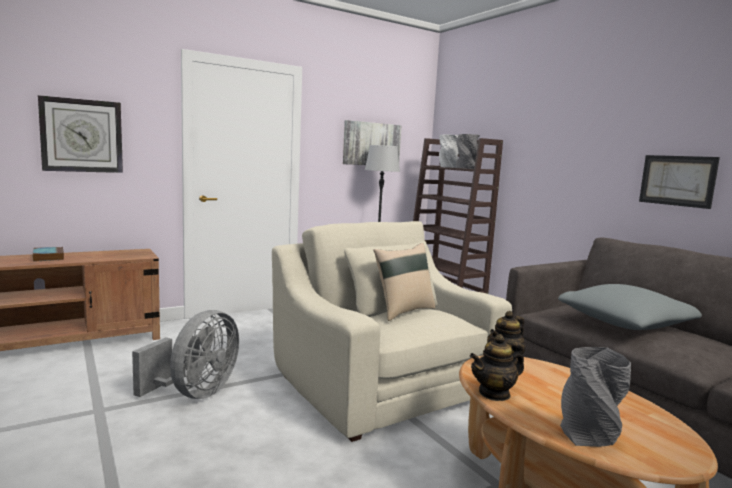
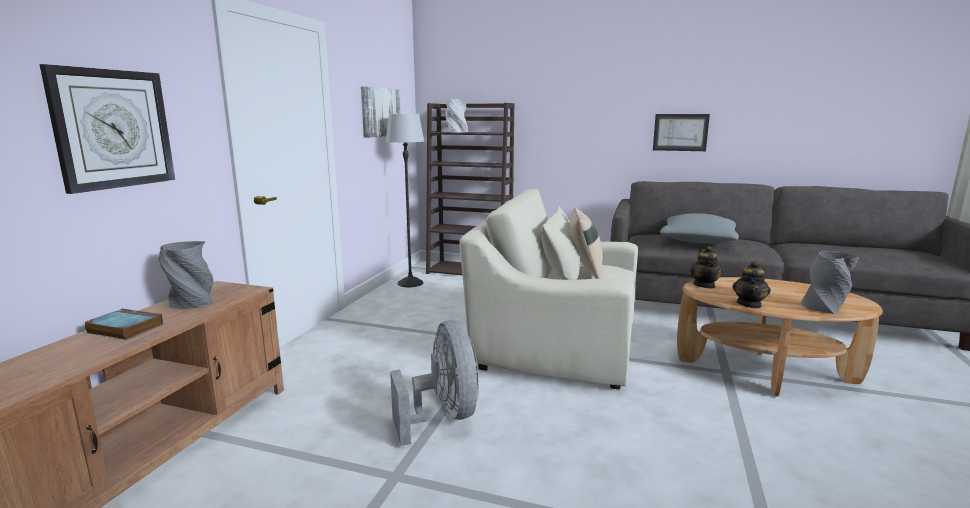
camera: 40 degrees left, 5 degrees up
(466, 168) = (484, 132): grey vase -> grey vase (193, 304)

